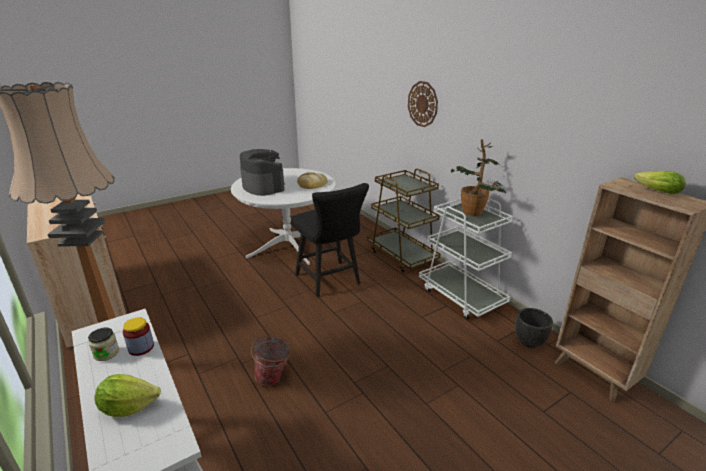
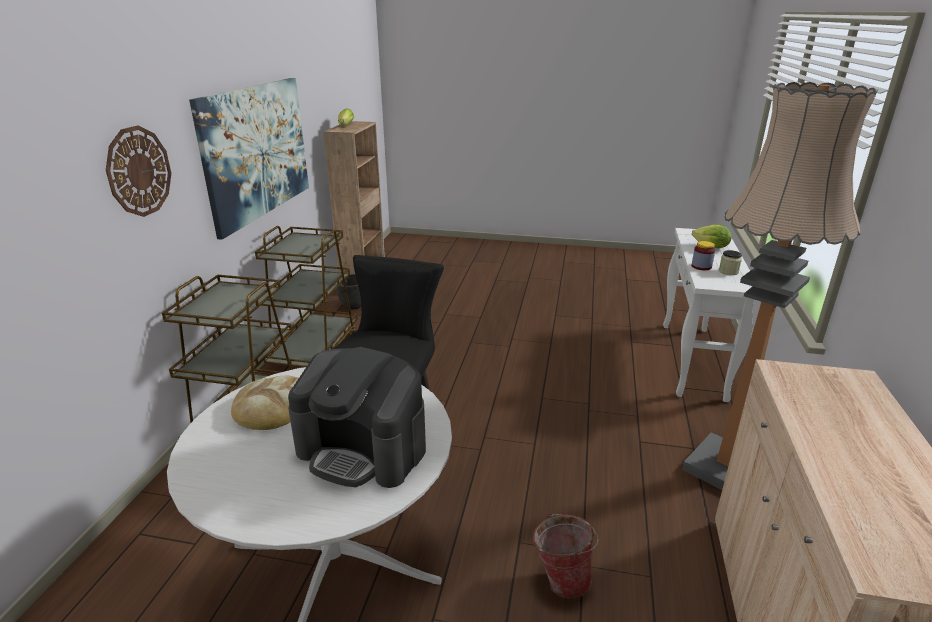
camera: 135 degrees left, 0 degrees up
(263, 186) = (363, 449): coffee machine -> coffee machine turned 75 degrees counterclockwise
(274, 378) = (568, 377): bucket -> bucket (561, 578)
(461, 296) = (315, 349): white cart -> brown cart
(474, 214) = (295, 246): potted plant -> none
(513, 141) = (257, 151): none -> picture

